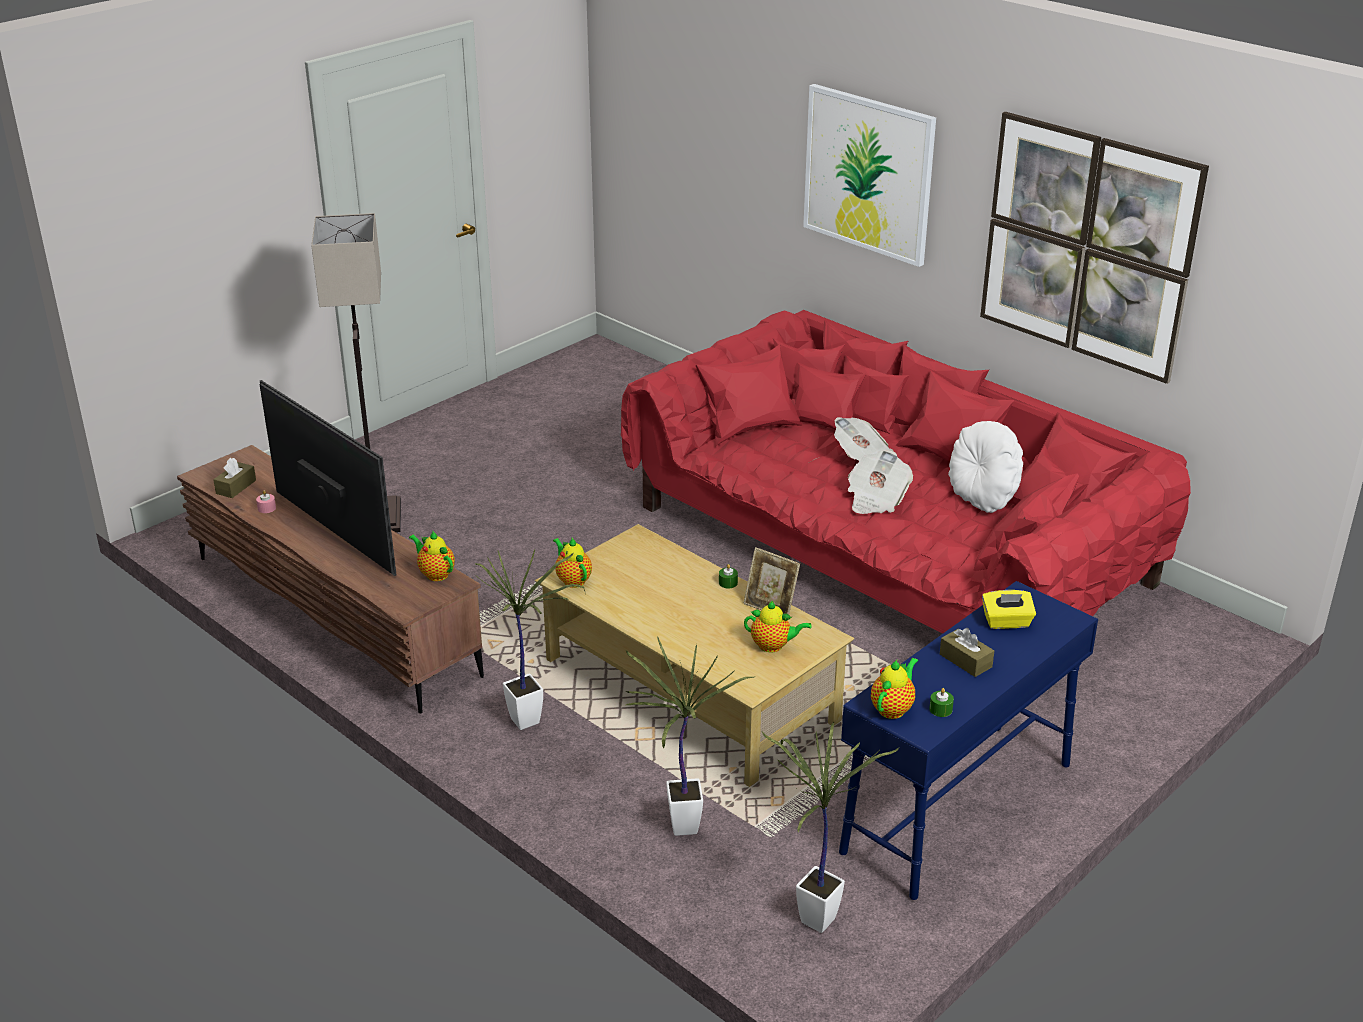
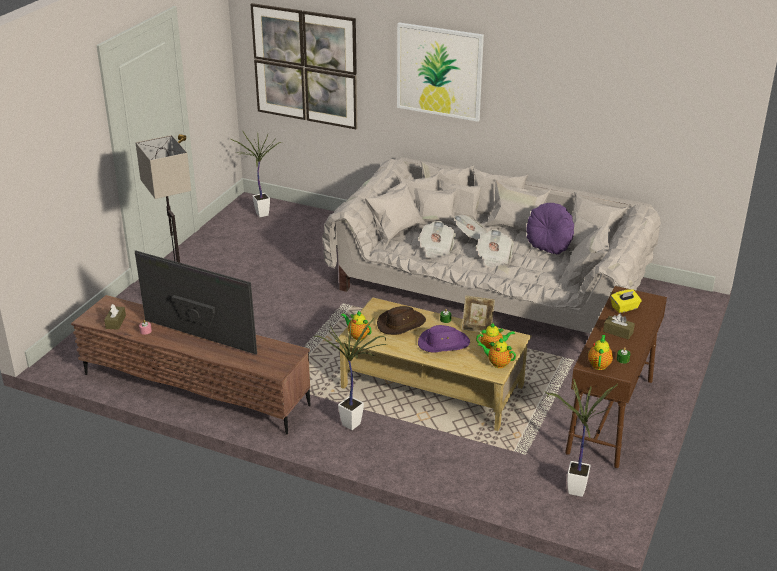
camera: 20 degrees left, 0 degrees up
(435, 574) = (279, 348): teapot -> teapot (497, 363)
(652, 575) = (401, 324): none -> brown hat
(681, 832) = (476, 463): potted plant -> potted plant (261, 216)
(698, 620) = (443, 343): none -> purple hat
(791, 467) = (436, 249): none -> newspaper
(882, 543) = (486, 284): red sofa -> white sofa
(956, 807) = (609, 416): blue console table -> brown console table
(982, 500) = (548, 248): white pillow -> purple pillow
(1087, 245) = (585, 96): picture -> picture (305, 66)

